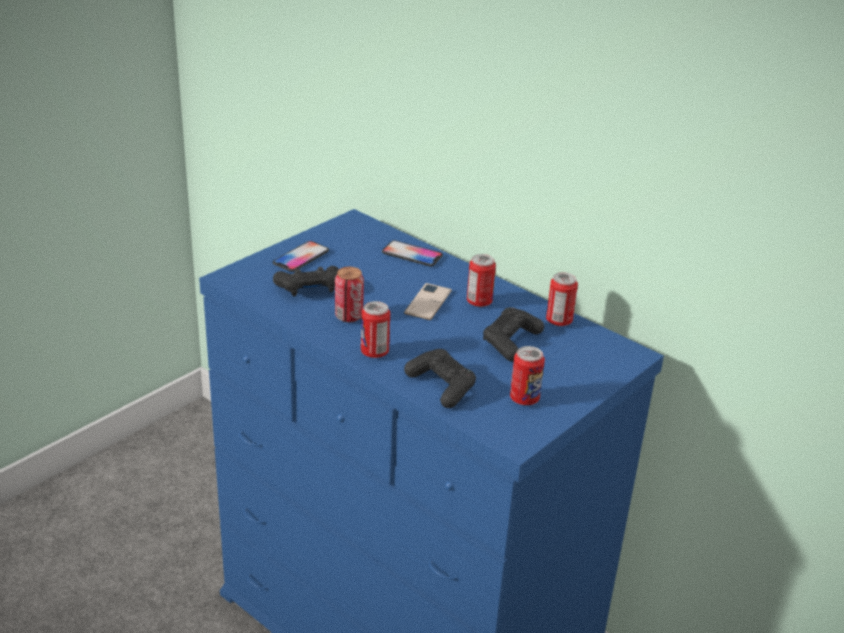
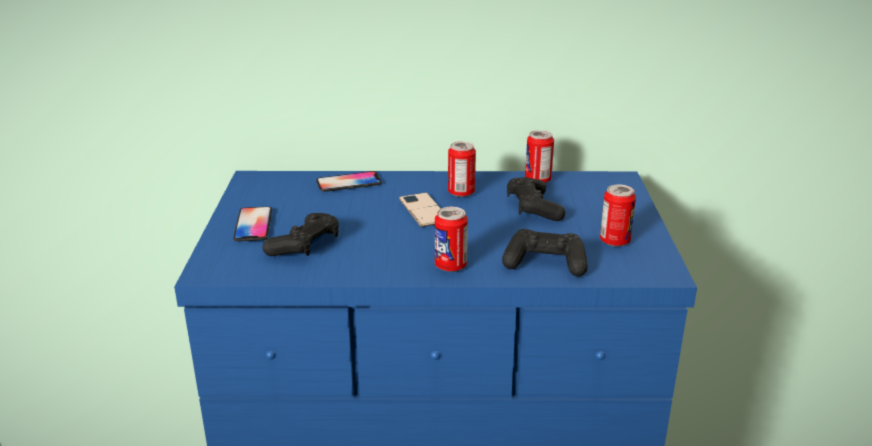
camera: 40 degrees left, 5 degrees down
(349, 316) = (379, 250): can -> none

